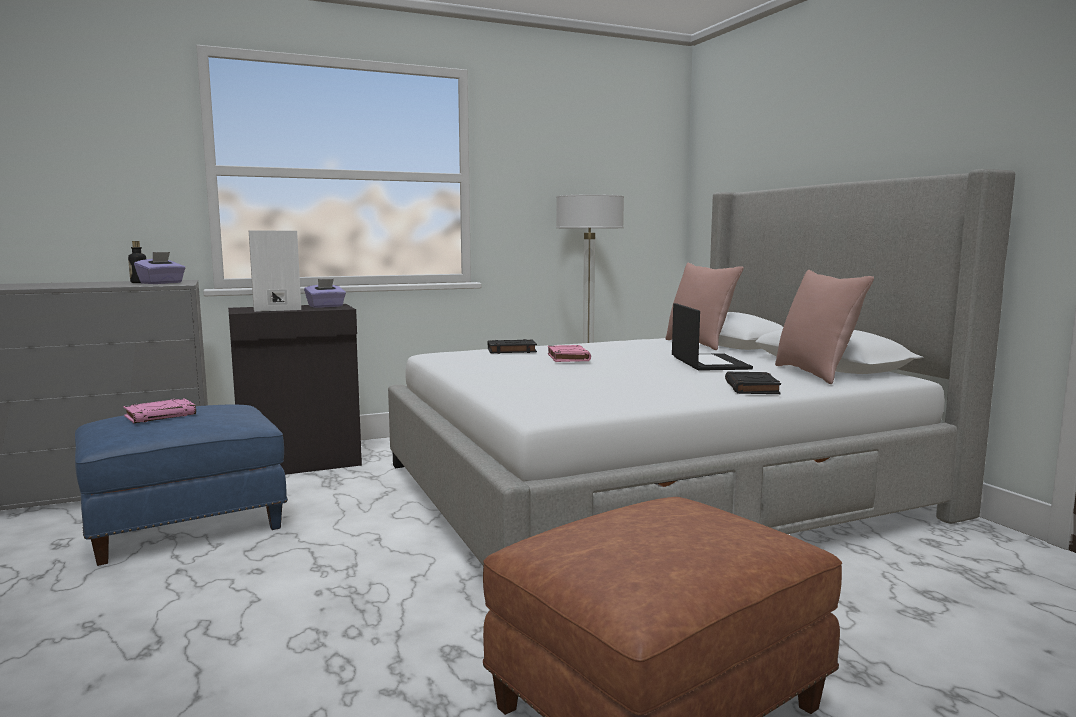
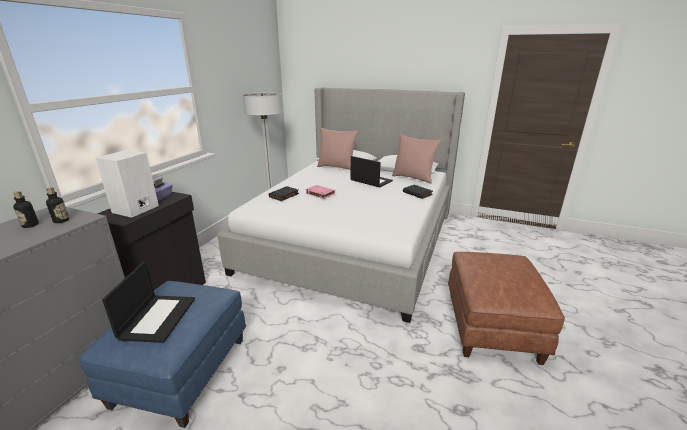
camera: 45 degrees left, 15 degrees up
(161, 283) = (61, 220): purple tissue box -> bottle
(161, 415) = (158, 317): pink book -> laptop

